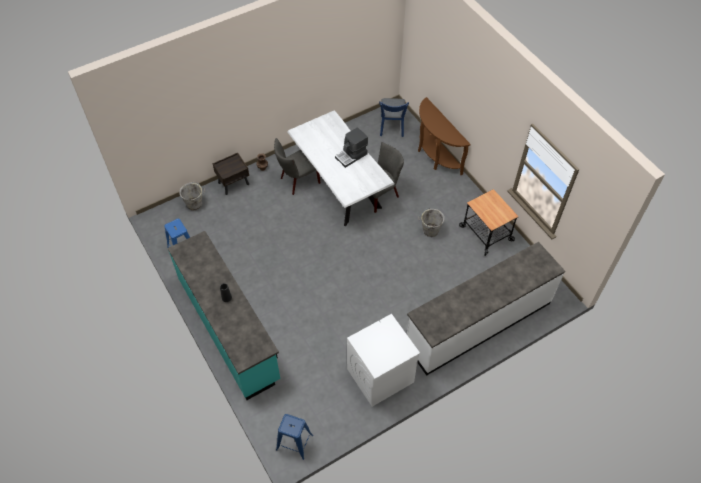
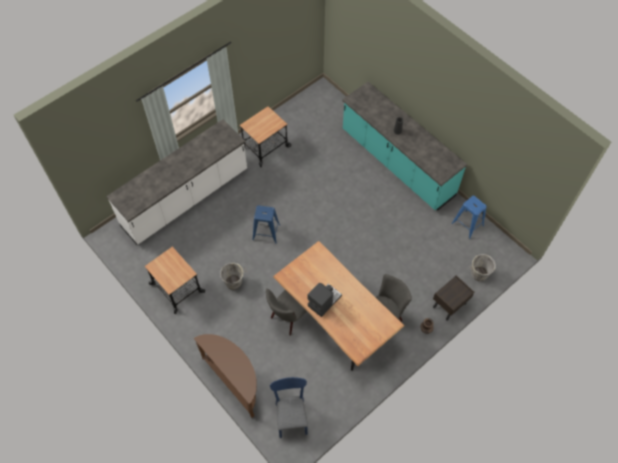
camera: 170 degrees right, 5 degrees up
(294, 442) = (320, 96): blue stool -> blue stool (266, 232)
(340, 186) = (336, 320): white dining table -> brown dining table
(380, 376) = (265, 147): white washing machine -> cart

